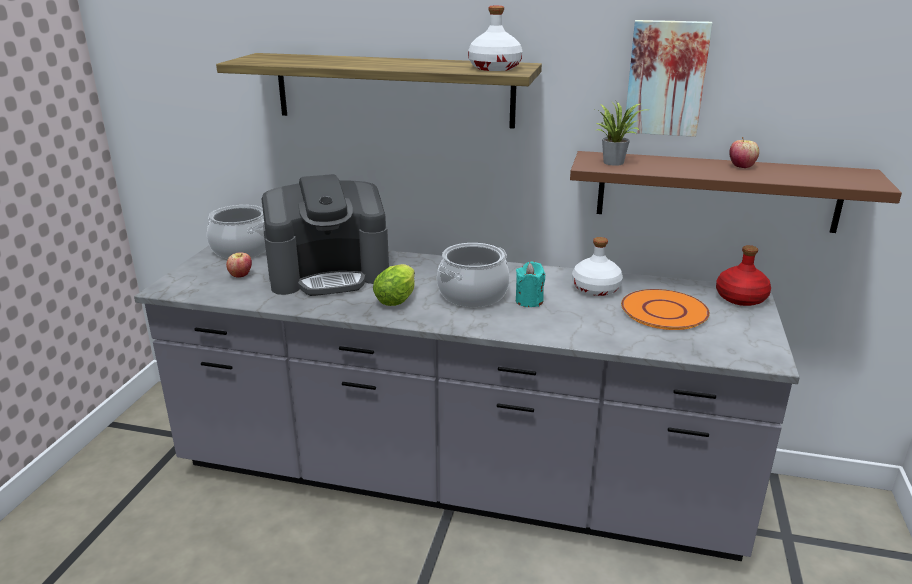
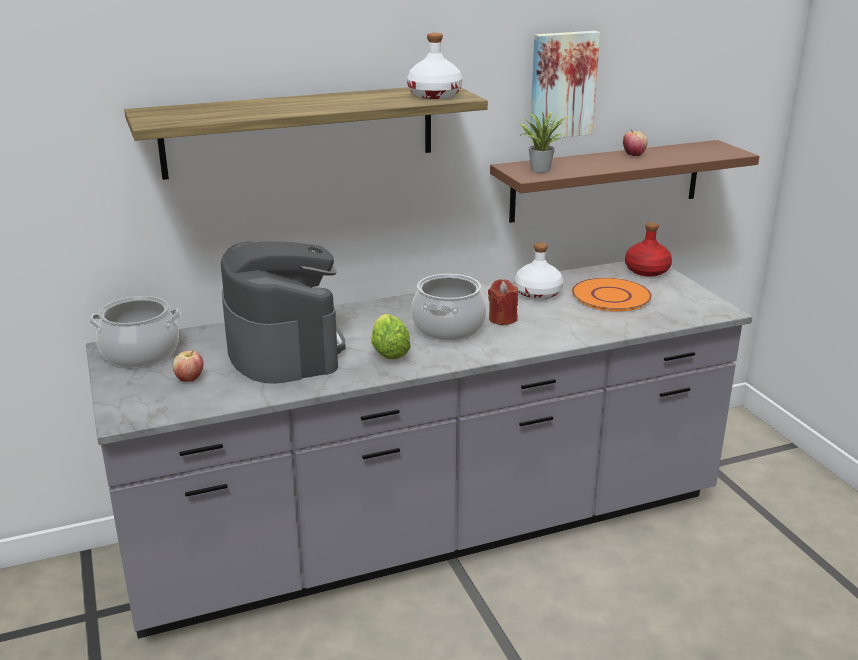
camera: 35 degrees left, 0 degrees up
(329, 274) = (284, 349): coffee machine -> coffee machine turned 60 degrees counterclockwise
(529, 301) = (502, 319): turquoise candle -> red candle

